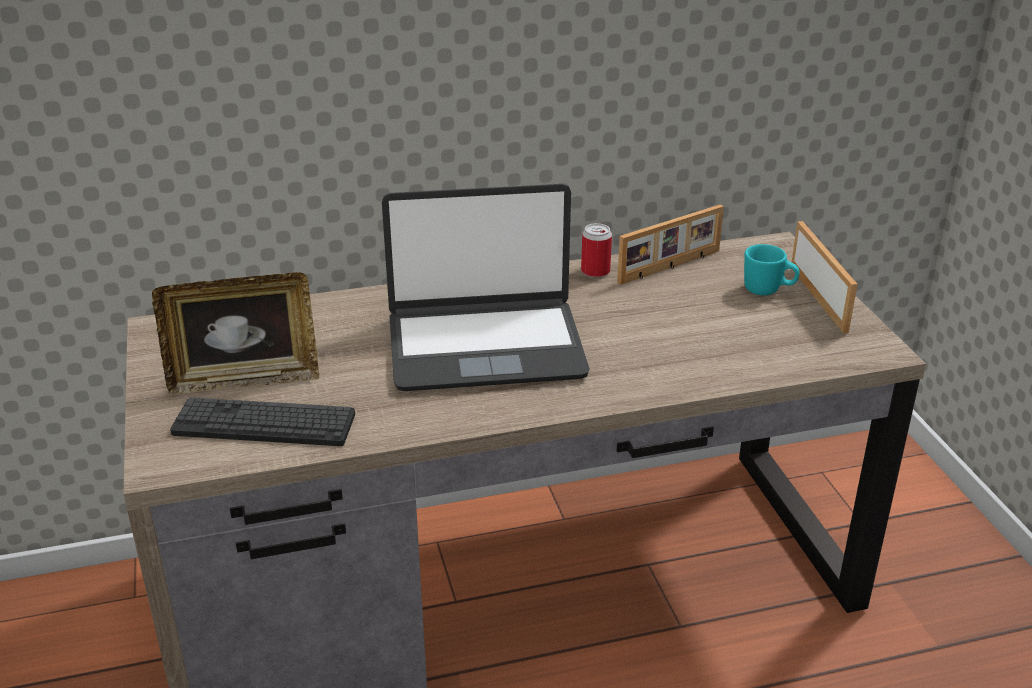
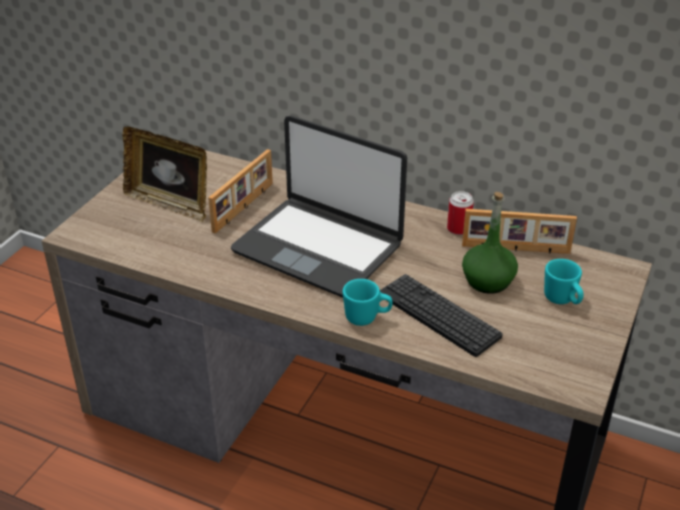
camera: 40 degrees right, 5 degrees up
(264, 424) = (145, 235): keyboard -> keyboard (438, 315)
(629, 386) = (367, 318): none -> turquoise mug
(686, 303) = (488, 281): none -> green bottle
(820, 298) = (594, 325): picture frame -> picture frame (244, 207)

